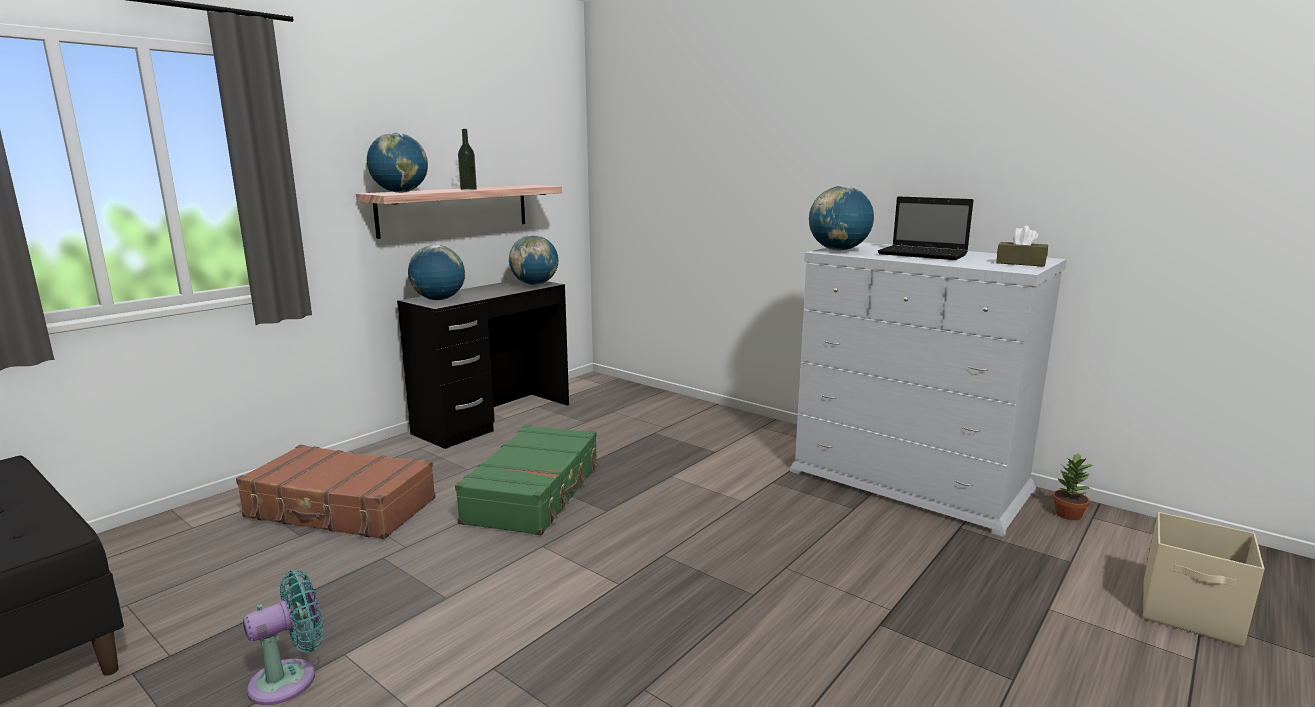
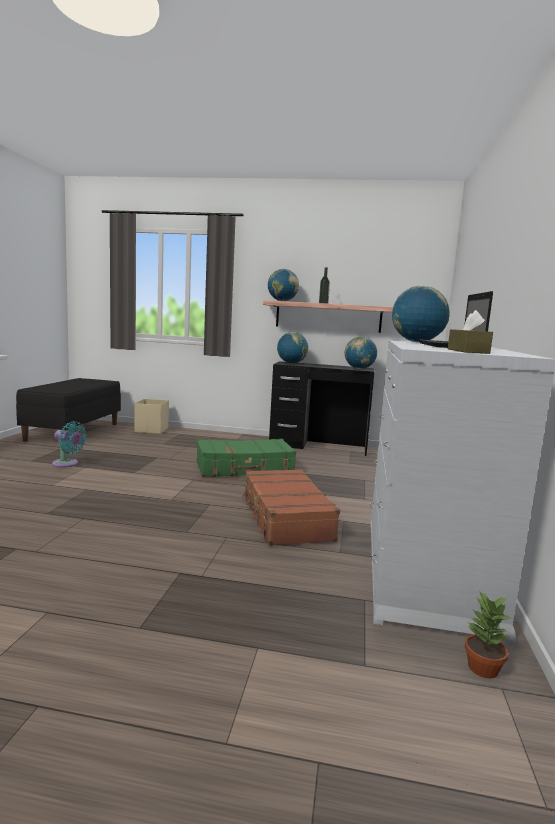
camera: 60 degrees right, 5 degrees down
(341, 509) = (190, 444): brown suitcase -> brown suitcase (285, 518)
(1191, 614) = (326, 754): beige storage box -> beige storage box (151, 430)

